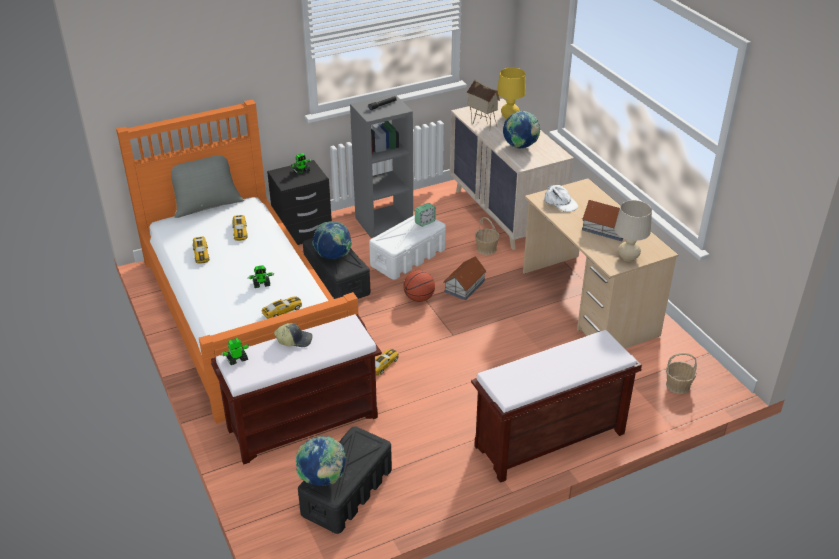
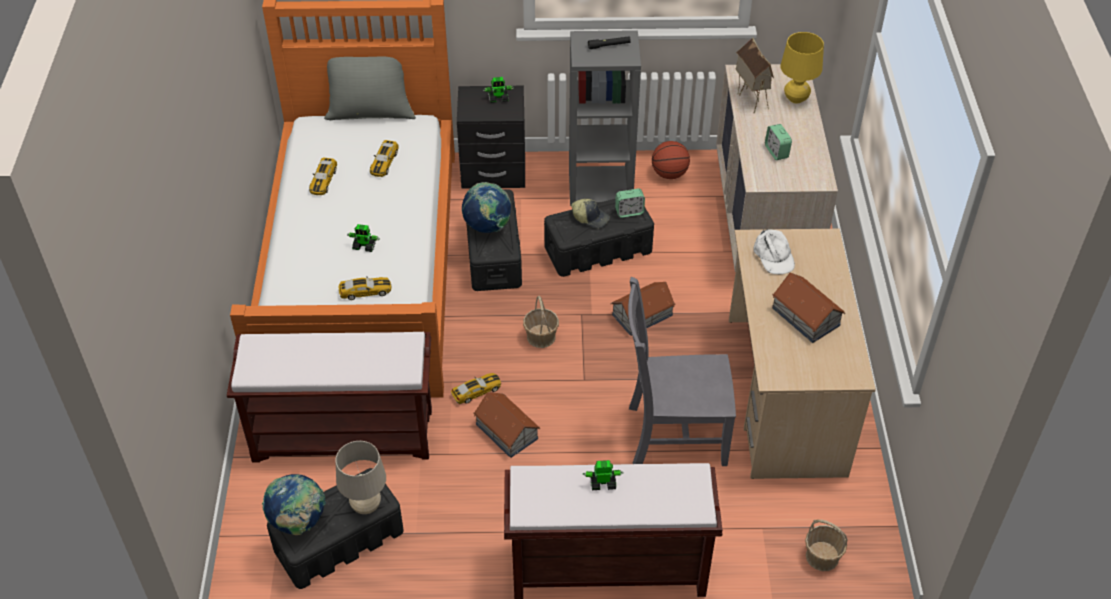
camera: 25 degrees right, 10 degrees up
(236, 359) = (259, 346): toy robot -> toy robot (602, 483)
(294, 340) = (335, 343): cap -> cap (590, 217)
(408, 257) = (599, 249): white storage box -> black storage box
(419, 298) = (575, 313): basketball -> basketball (669, 174)
(421, 382) = (506, 430): none -> toy house
(486, 249) = (704, 269): basket -> basket (541, 337)
(520, 147) = (776, 152): globe -> alarm clock
(534, 348) = (673, 434): none -> grey chair
(628, 257) = (802, 371): beige table lamp -> beige table lamp (366, 506)

